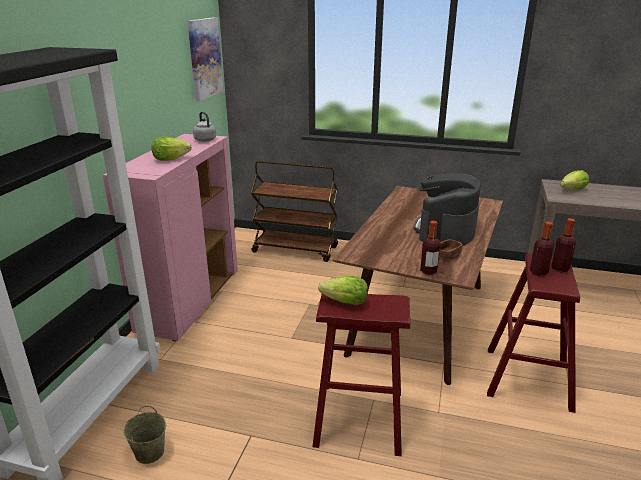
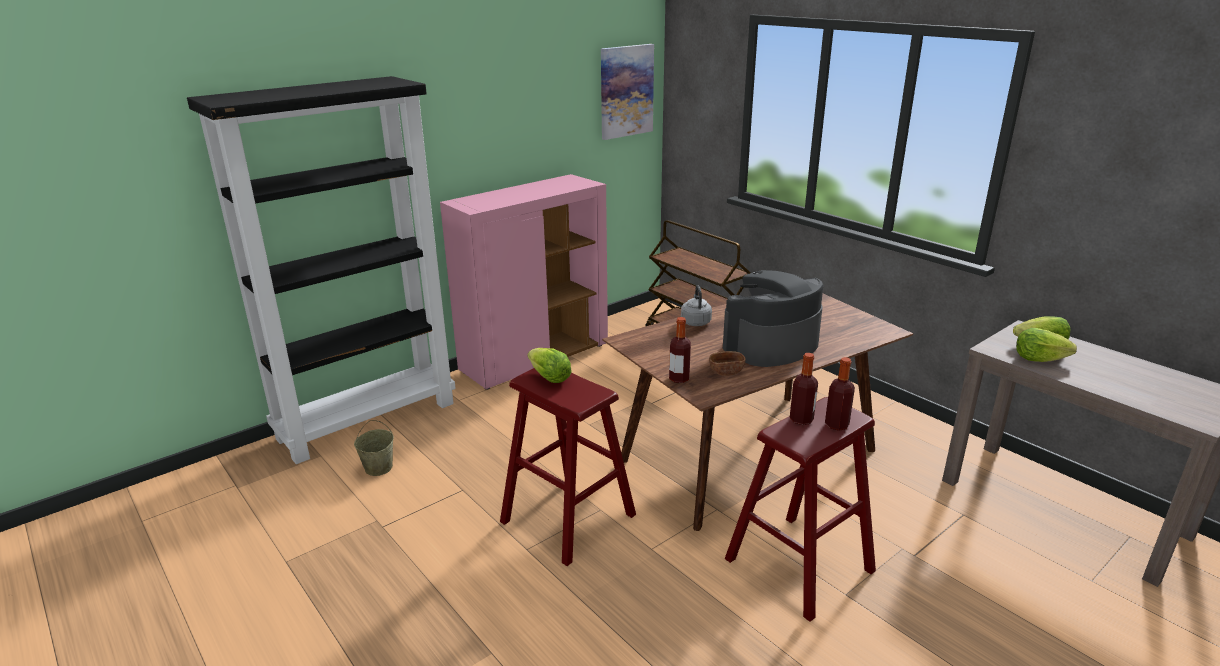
camera: 35 degrees right, 0 degrees up
(170, 159) = (513, 198): lettuce -> lettuce (1038, 359)
(204, 139) = (577, 184): grey kettle -> grey kettle (695, 321)

